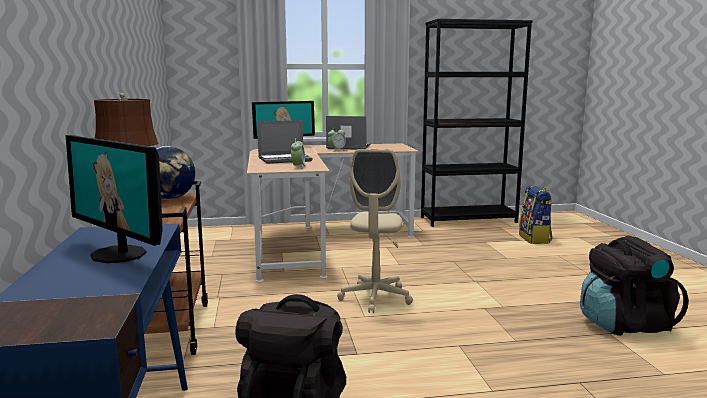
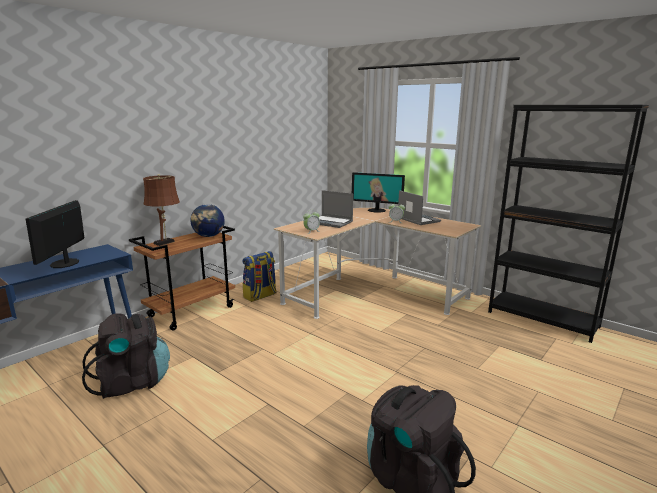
camera: 50 degrees right, 5 degrees up
(375, 298) = (306, 346): beige office chair -> none
(535, 239) = (561, 366): backpack -> backpack (260, 296)

